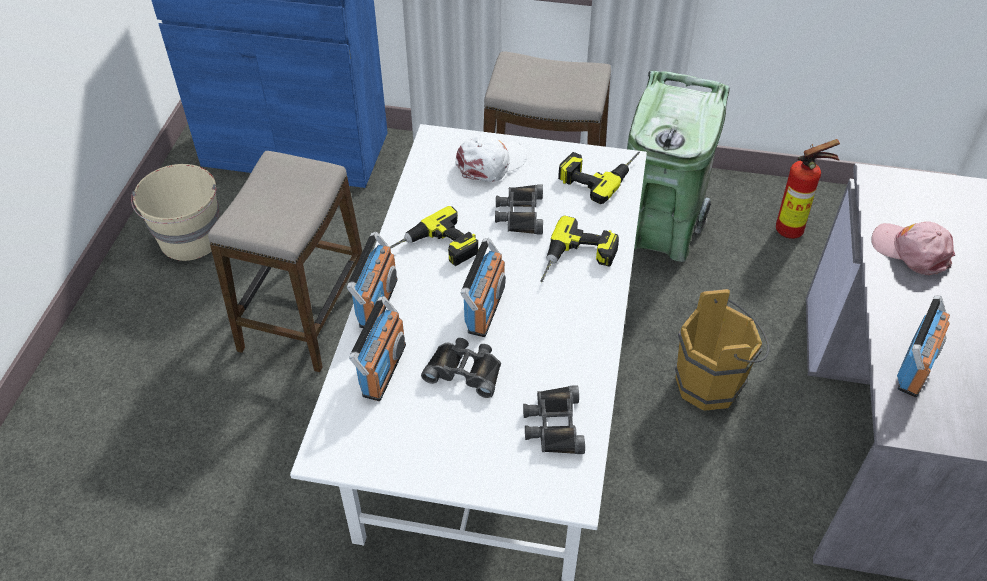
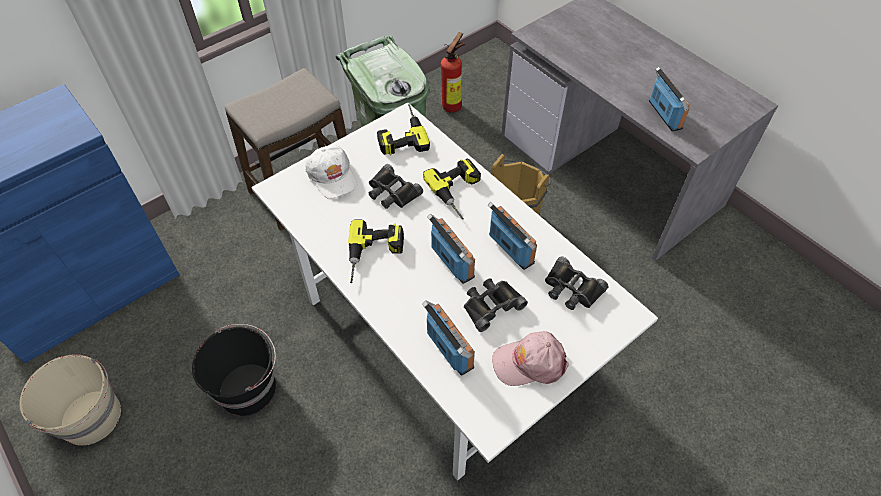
camera: 50 degrees left, 5 degrees up
(304, 315) = (248, 387): stool -> black bucket
(377, 302) = (388, 315): radio -> radio (510, 249)
(491, 163) = (332, 176): white cap -> white cap turned 150 degrees clockwise
(911, 250) = (591, 60): pink cap -> pink cap (529, 362)

